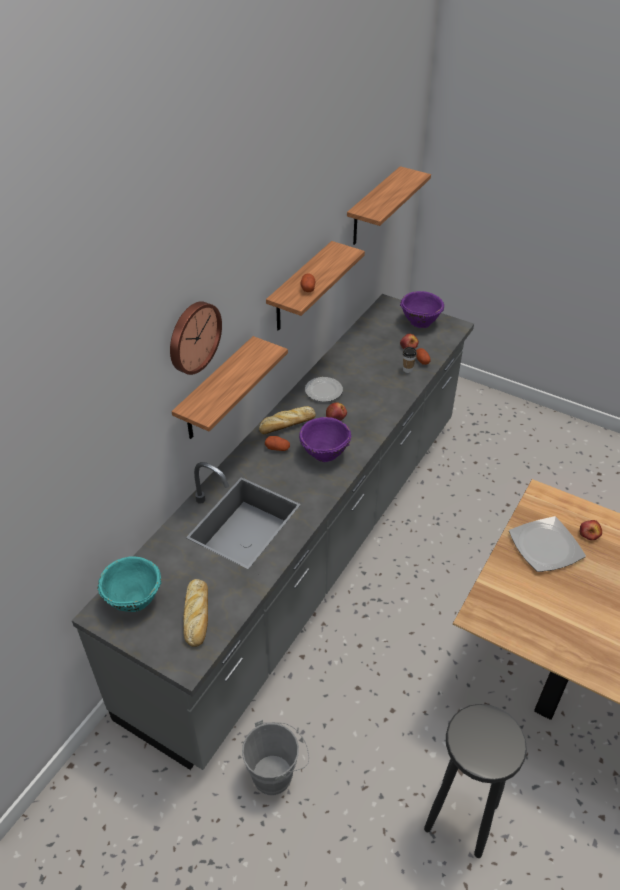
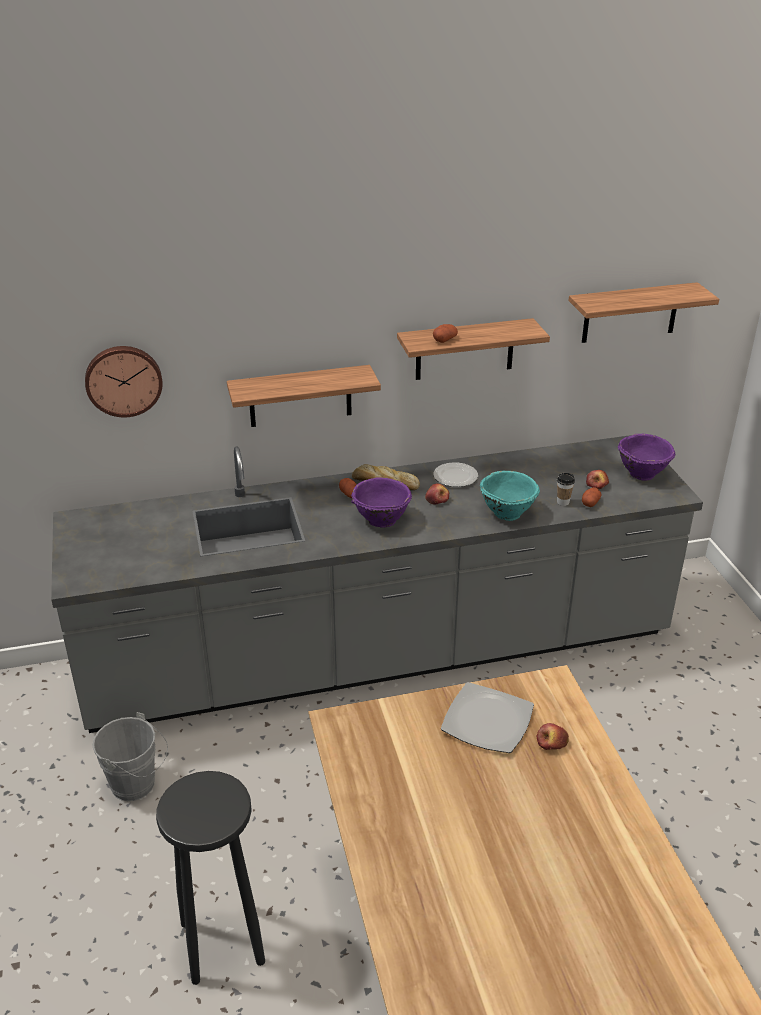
camera: 45 degrees right, 10 degrees down
(134, 599) = (103, 524): turquoise bowl -> turquoise bowl (507, 512)
(193, 336) = (269, 317): wall clock -> wall clock (123, 380)
(197, 616) = (123, 560): bread -> none

